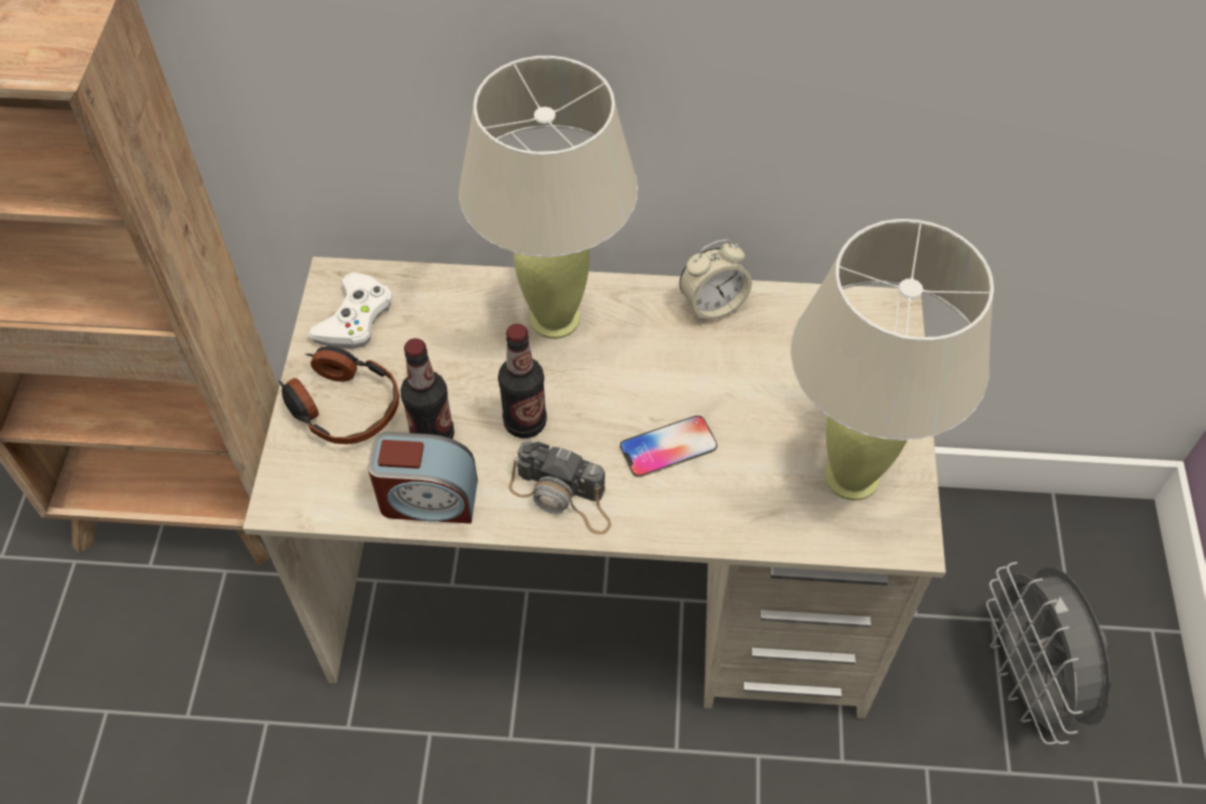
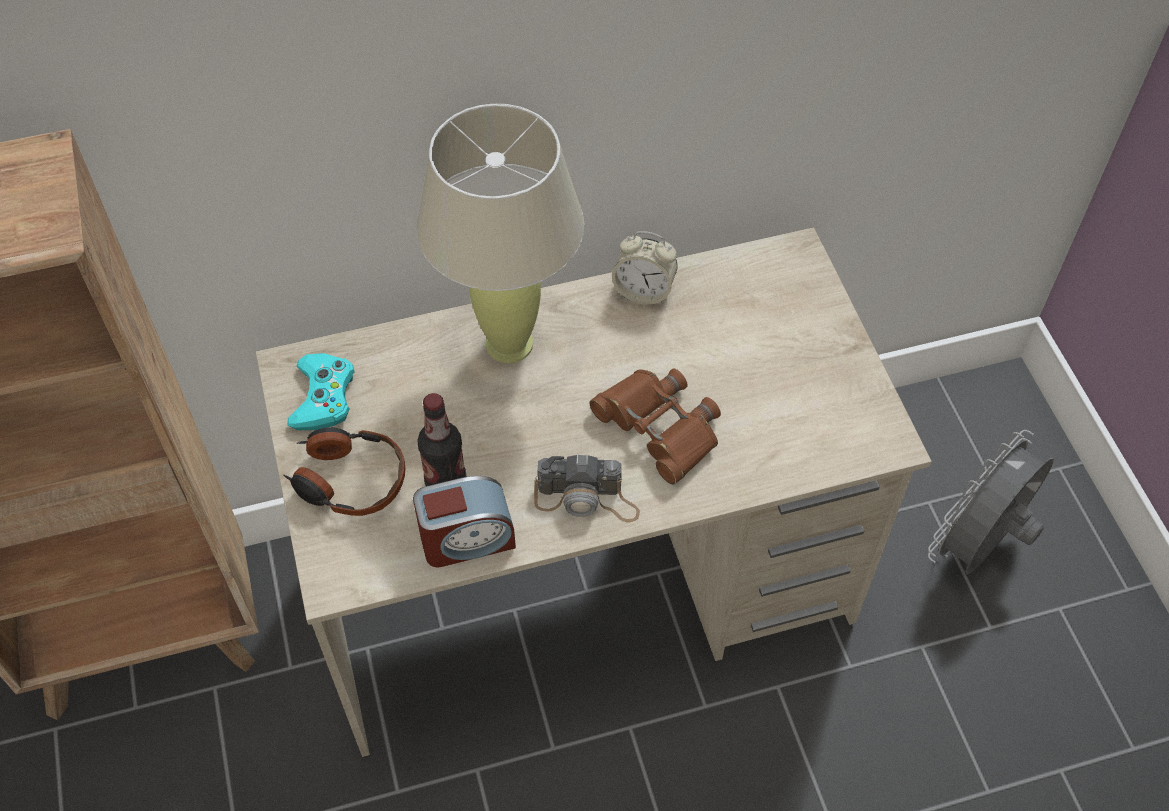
camera: 20 degrees left, 0 degrees up
(355, 318) = (323, 397): white game controller -> turquoise game controller
(525, 422) = (524, 444): bottle -> none
(668, 447) = (659, 427): phone -> brown binoculars
(712, 305) = (643, 291): alarm clock -> alarm clock turned 60 degrees clockwise
(851, 477) = (823, 405): beige table lamp -> none
(1028, 683) = (977, 547): grey fan -> grey fan turned 75 degrees clockwise

